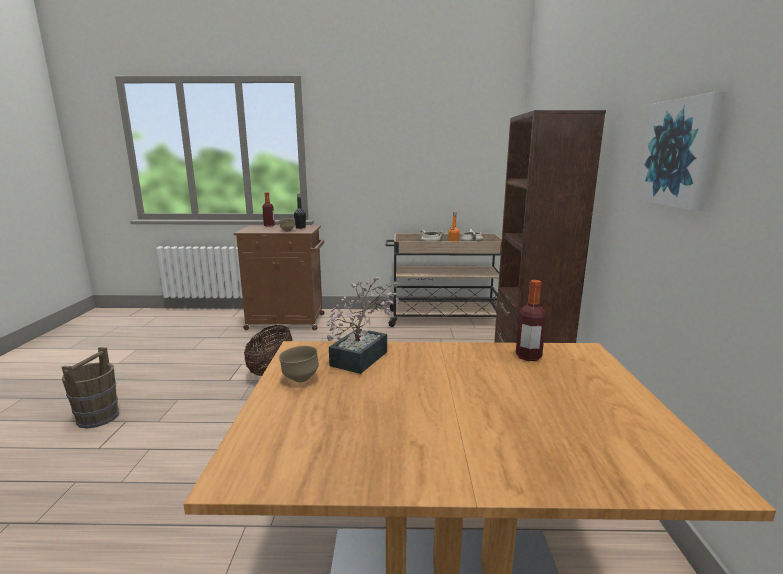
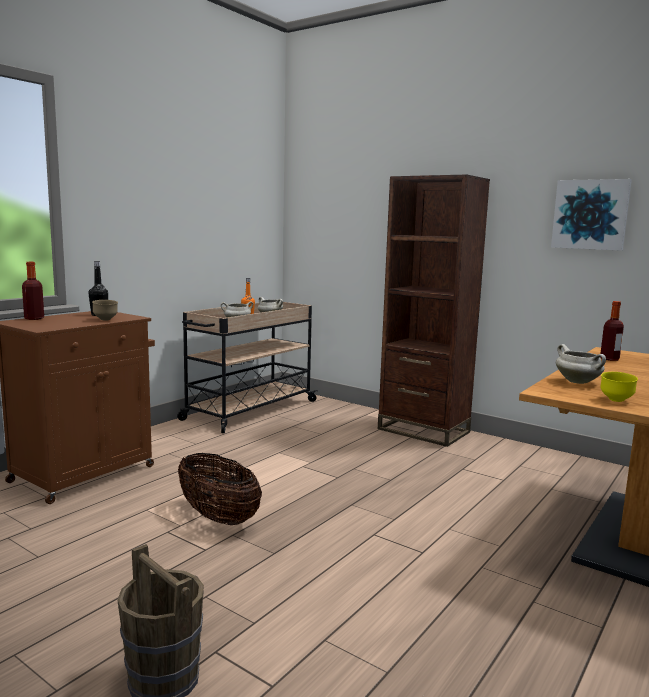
camera: 55 degrees left, 5 degrees down
(300, 379) = (616, 400): brown bowl -> yellow bowl
(363, 356) = (578, 382): potted plant -> white cooking pot

